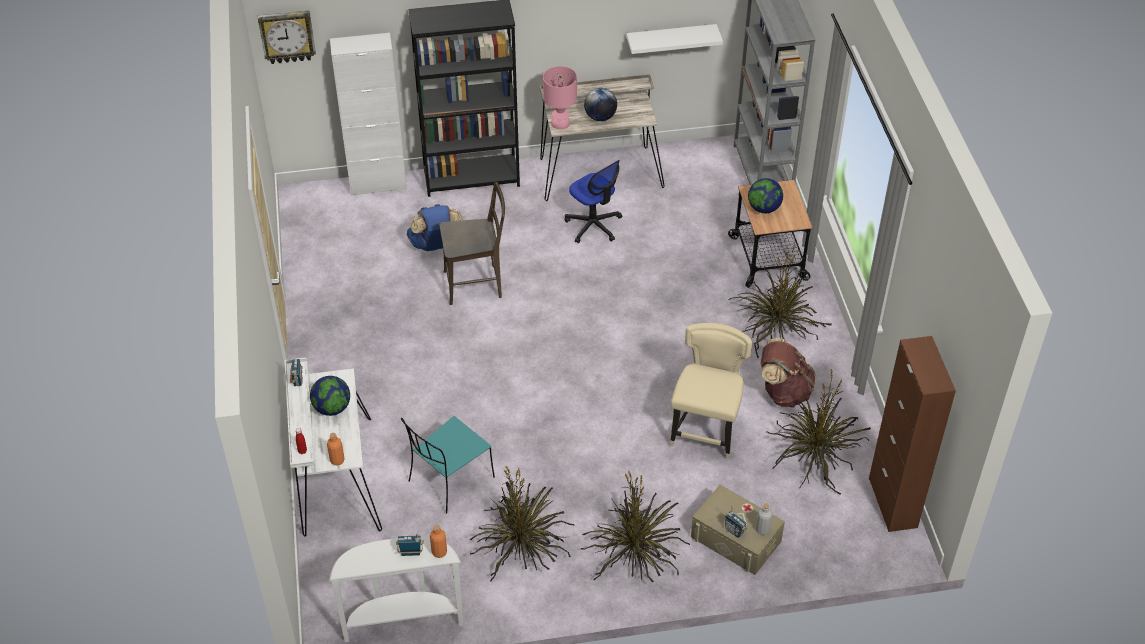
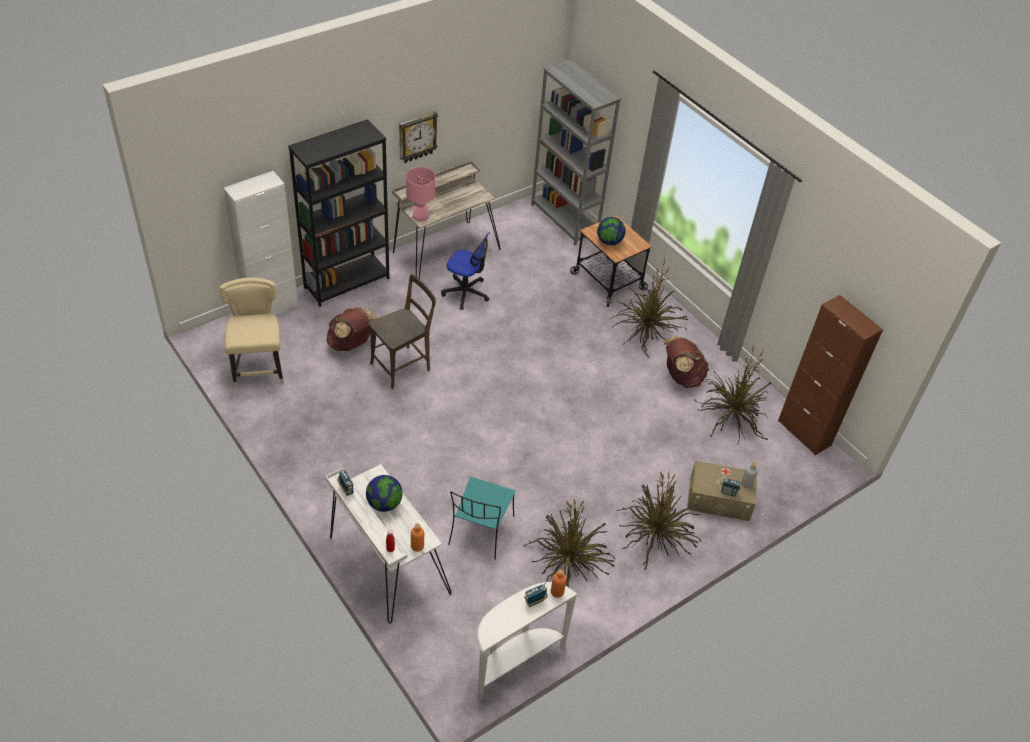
camera: 30 degrees left, 0 degrees up
(287, 36) = (185, 194): wall clock -> wall clock (417, 137)
(436, 245) = (351, 344): blue backpack -> brown backpack
(600, 117) = (448, 203): globe -> none
(671, 39) = (484, 127): white shelf -> none
(706, 430) = (647, 424): beige chair -> beige chair (259, 367)

